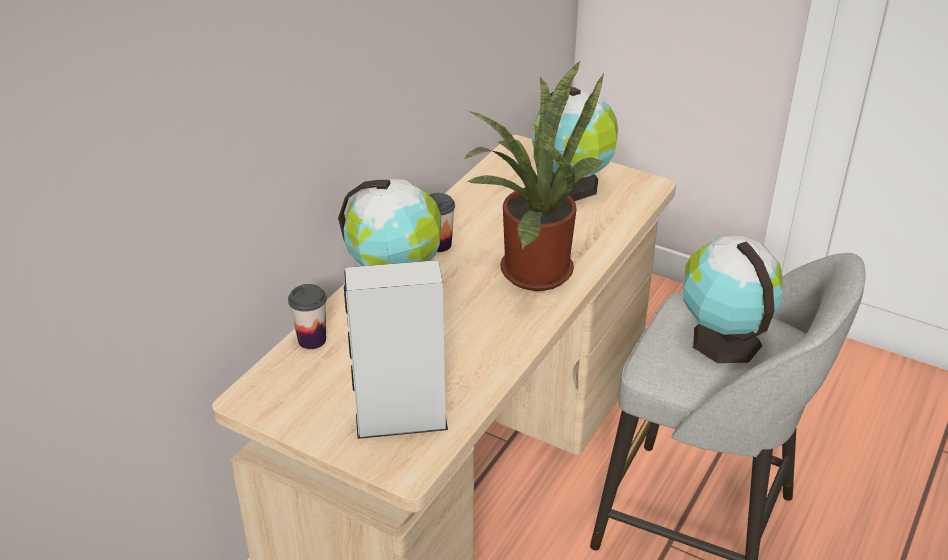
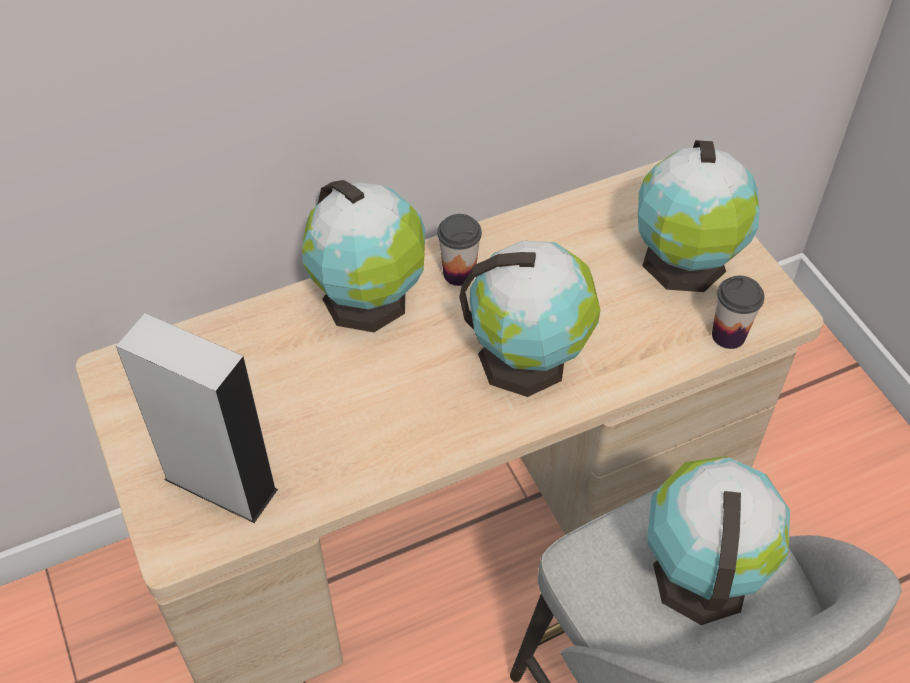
camera: 35 degrees right, 15 degrees up
(312, 340) = (228, 331): cup -> cup (728, 335)
(530, 268) = (528, 359): potted plant -> globe

